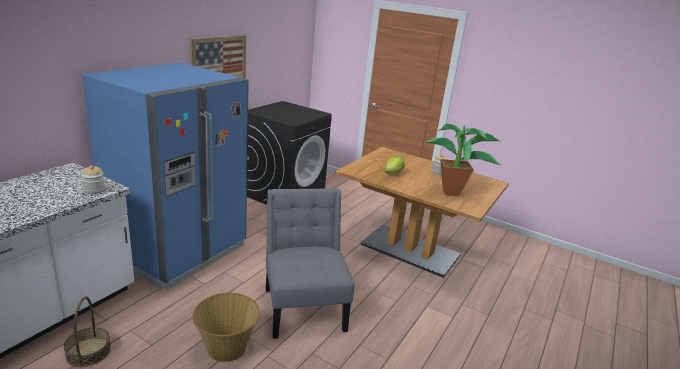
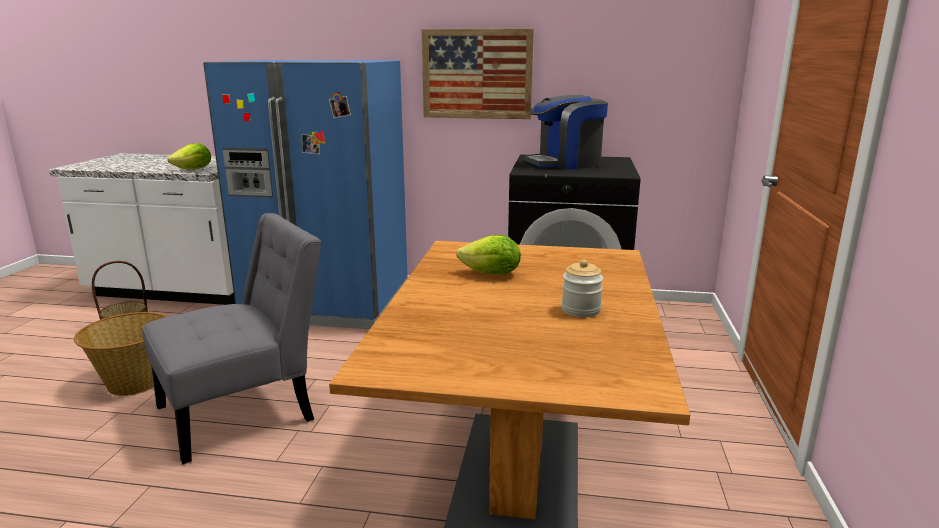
camera: 70 degrees right, 5 degrees down
(94, 190) = (194, 169): jar -> lettuce
(283, 112) = (565, 163): none -> coffee machine
(454, 194) = (458, 339): potted plant -> none

